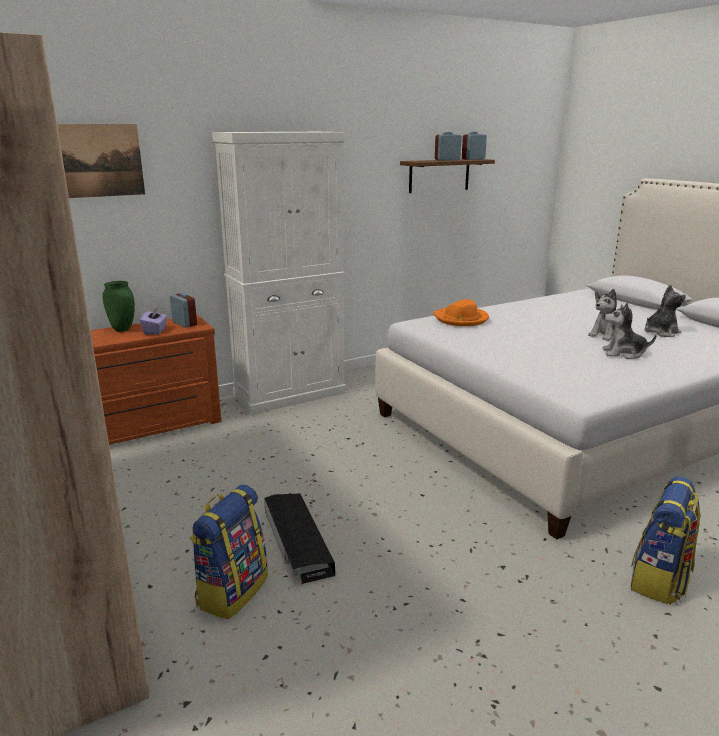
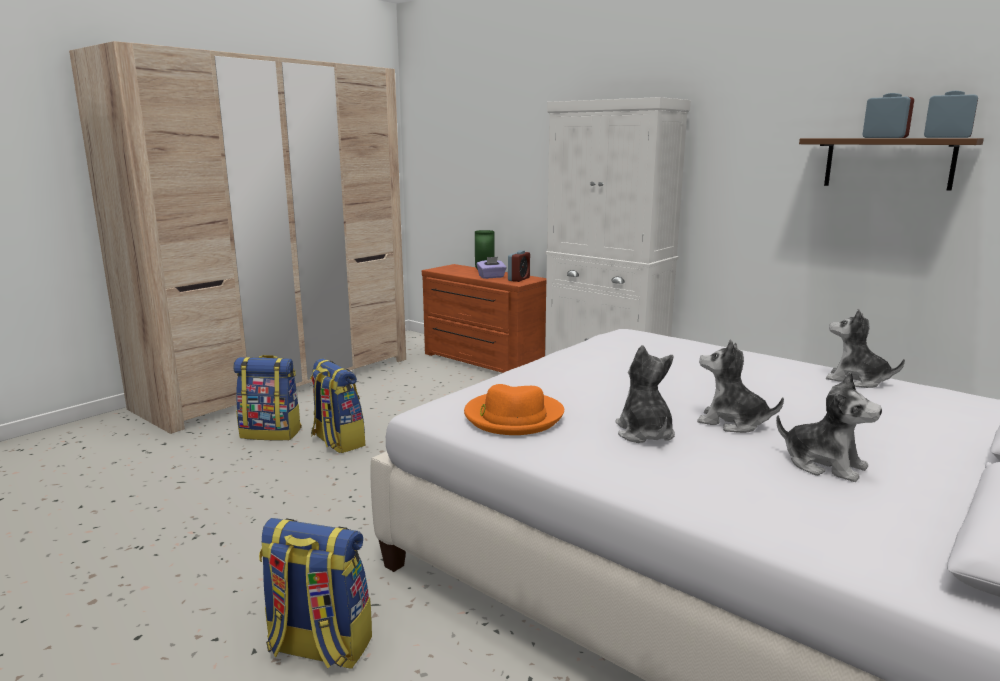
camera: 70 degrees right, 5 degrees down
(96, 161) = (500, 130): picture -> none
(297, 542) = (337, 442): black storage box -> backpack
(461, 319) = (665, 344): orange hat -> orange hat (513, 417)
(542, 302) = (856, 380): none -> plush toy

